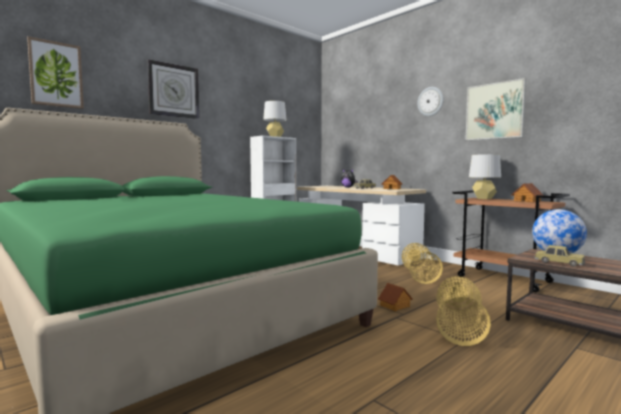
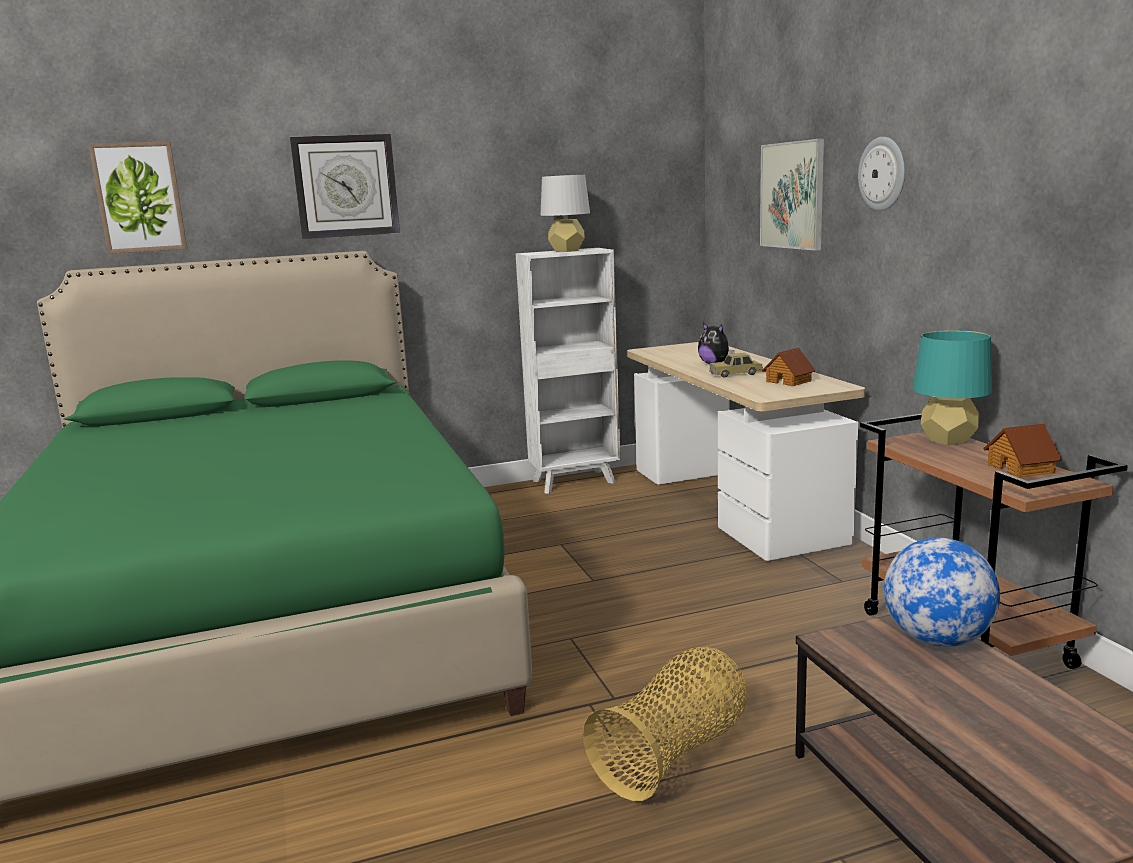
camera: 25 degrees right, 10 degrees up
(395, 306) = (622, 675): toy house -> none
(419, 275) = (778, 598): basket -> none
(483, 198) = (947, 440): grey table lamp -> turquoise table lamp
(494, 111) = (999, 218): picture -> picture (792, 195)
(558, 263) = (878, 670): toy car -> none

